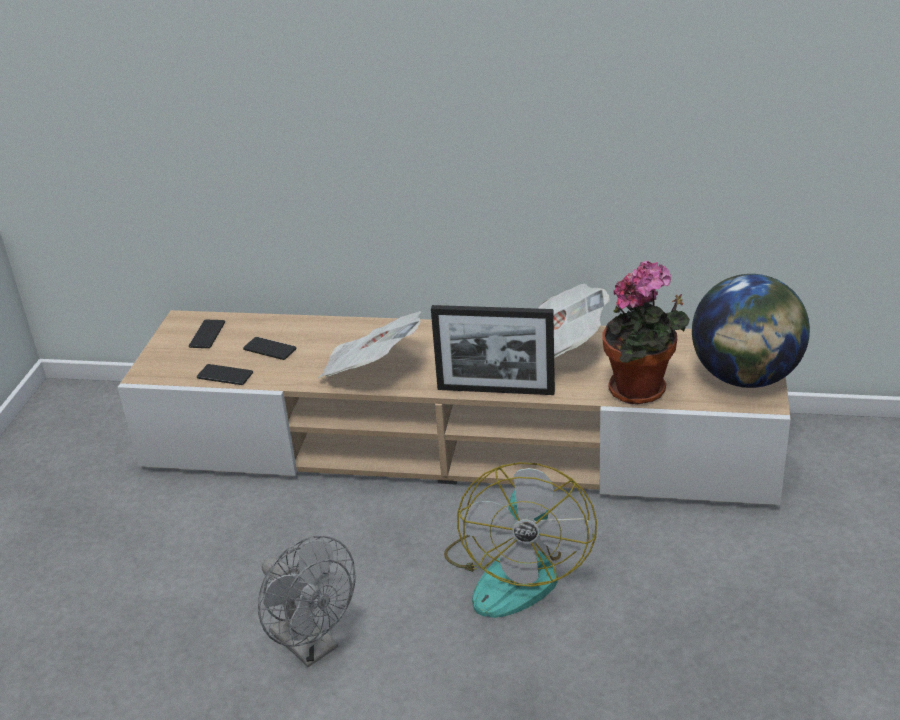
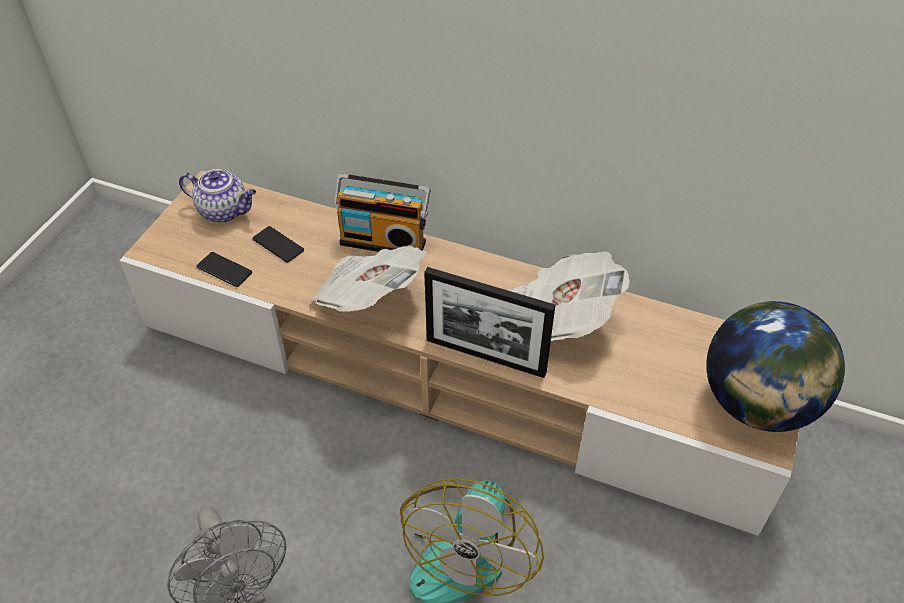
camera: 10 degrees right, 15 degrees up
(207, 334) = (225, 211): phone -> teapot
(370, 329) = (384, 240): none -> radio
(642, 391) = (639, 396): potted plant -> none

